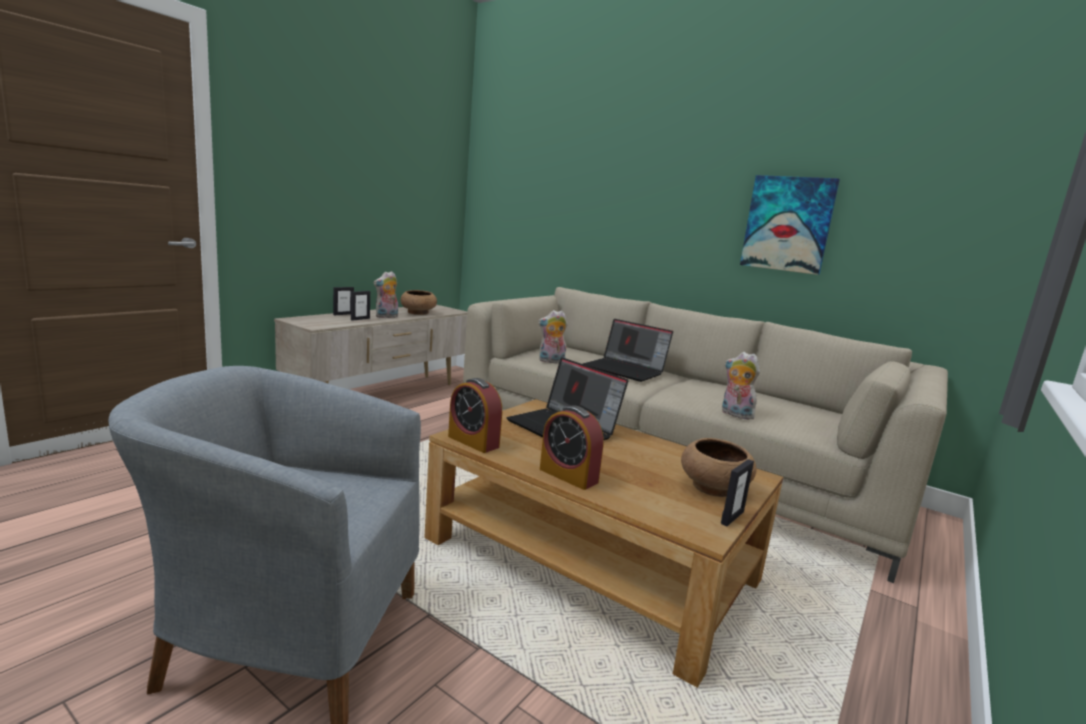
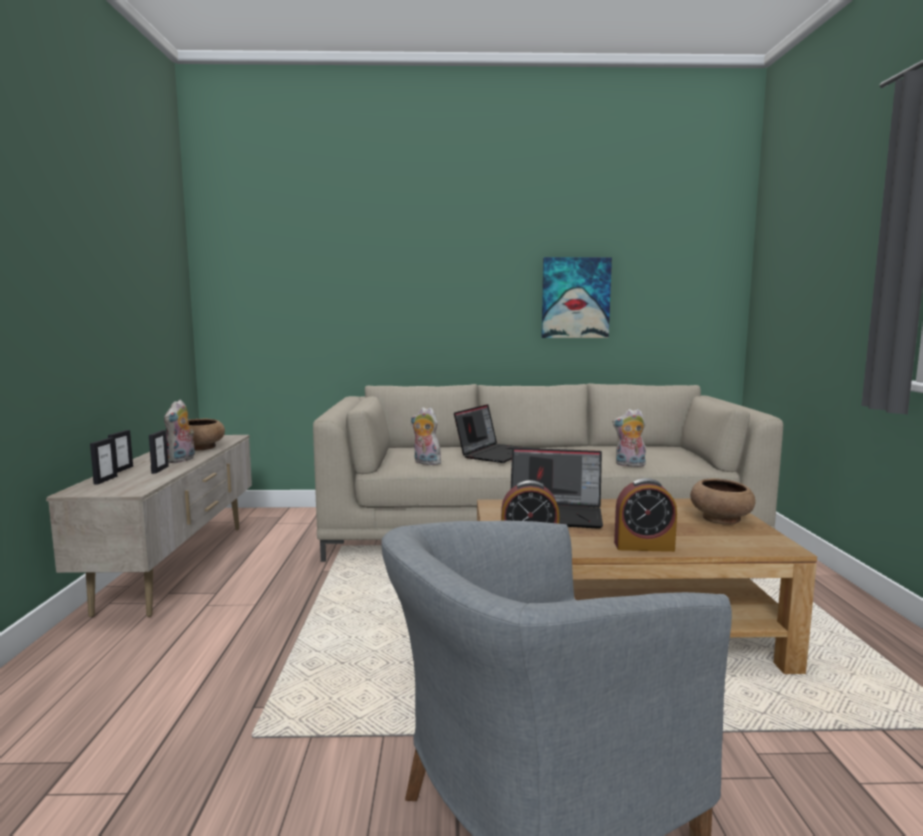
camera: 35 degrees left, 5 degrees down
(551, 361) = (425, 463): plush toy -> plush toy turned 75 degrees clockwise
(625, 370) = (494, 453): laptop -> laptop turned 60 degrees counterclockwise
(732, 517) = (769, 533): picture frame -> picture frame (105, 480)

